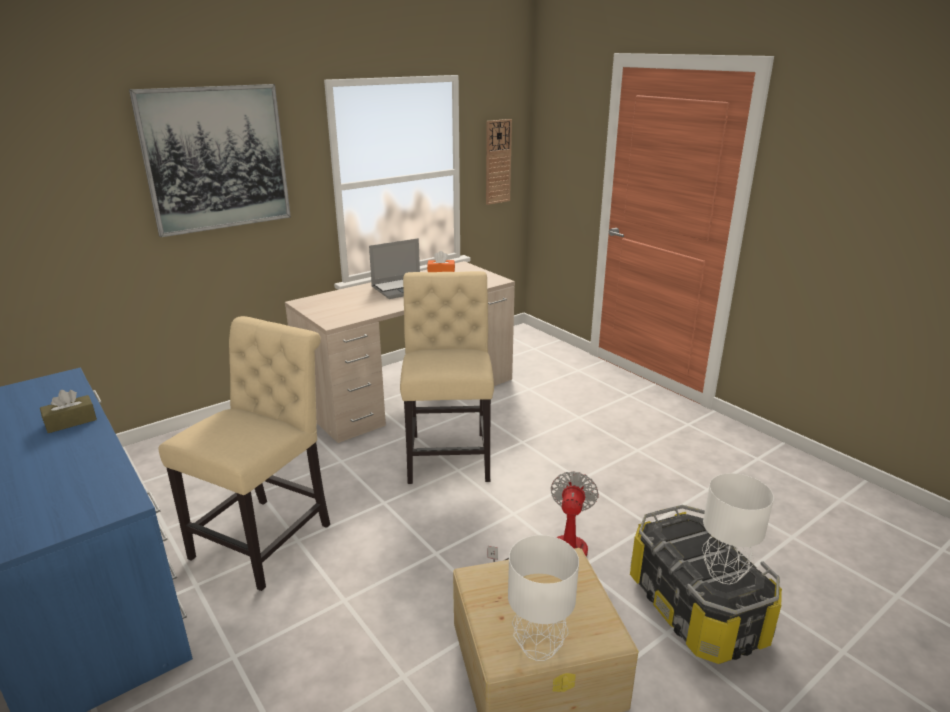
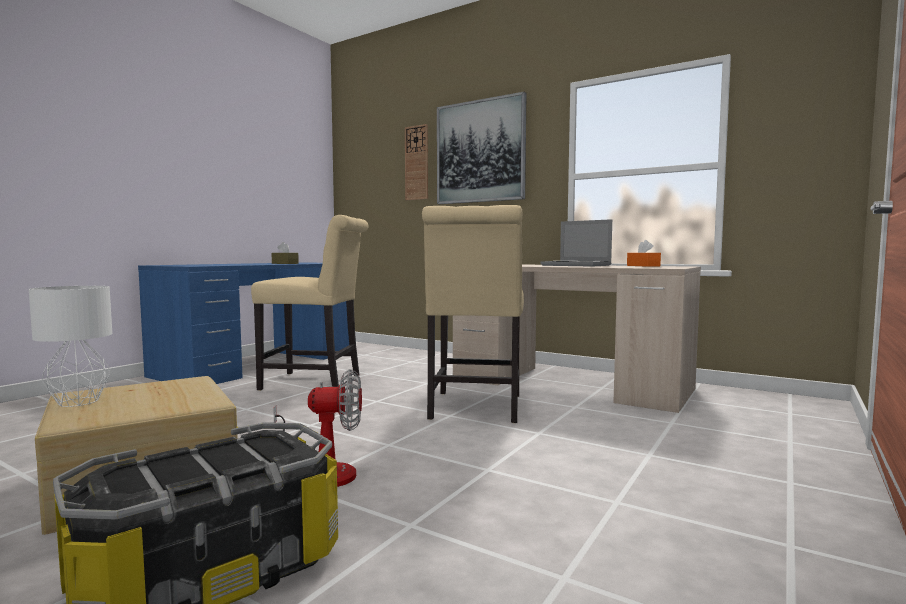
camera: 70 degrees right, 20 degrees down
(449, 454) = (474, 409): beige chair -> beige chair turned 120 degrees clockwise
(498, 162) = (797, 153): wall clock -> wall clock (417, 163)
(724, 574) = (151, 475): white table lamp -> none

